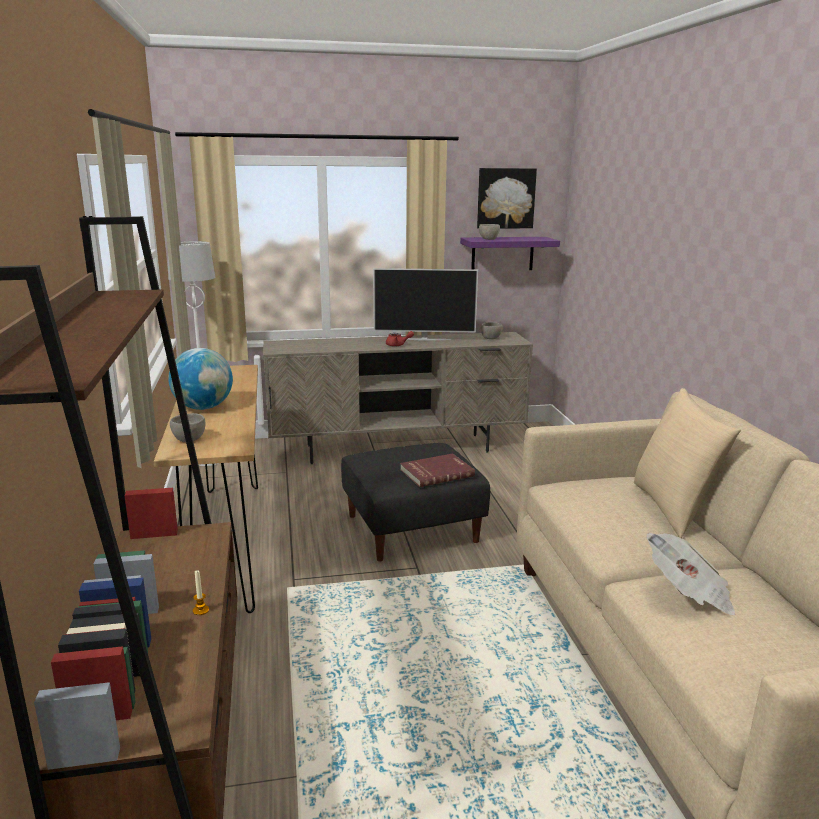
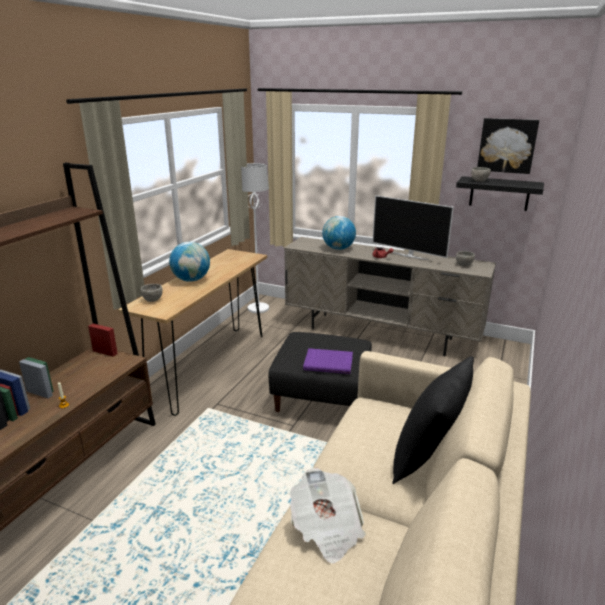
camera: 35 degrees right, 5 degrees up
(334, 345) = (338, 248): none -> globe
(436, 472) = (328, 362): red book -> purple book
(502, 253) = (499, 193): purple shelf -> black shelf
(673, 508) = (428, 457): beige pillow -> black pillow

